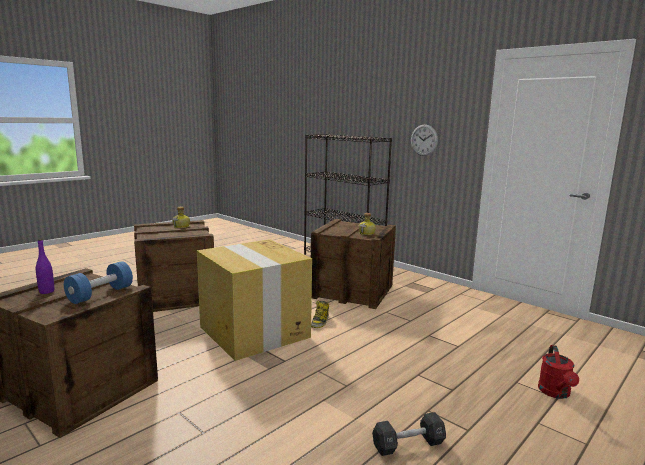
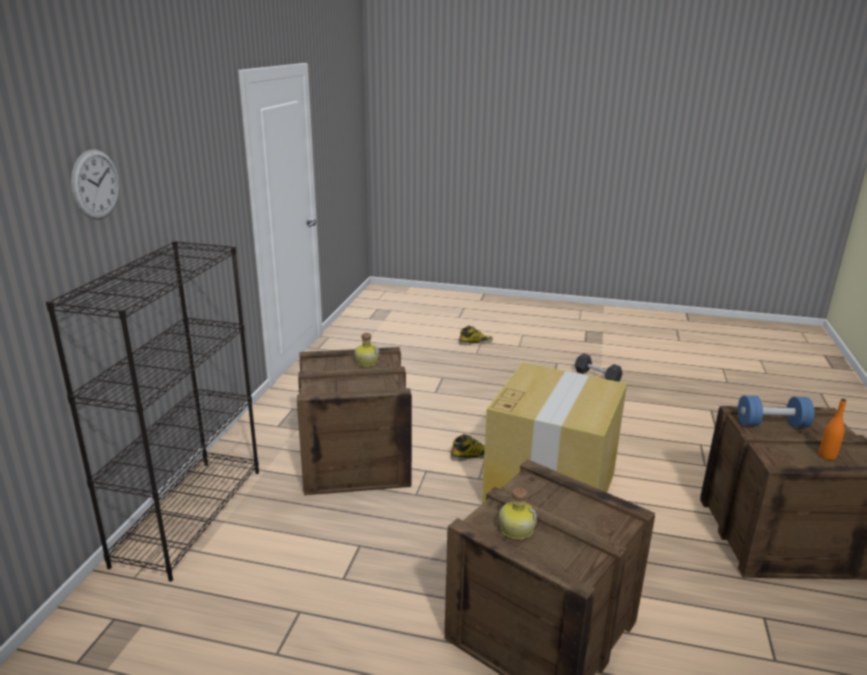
camera: 120 degrees left, 10 degrees up
(46, 291) = (827, 456): purple bottle -> orange bottle
(424, 140) = (200, 224): wall clock -> wall clock (95, 184)
(556, 393) = (475, 342): red watering can -> boot

